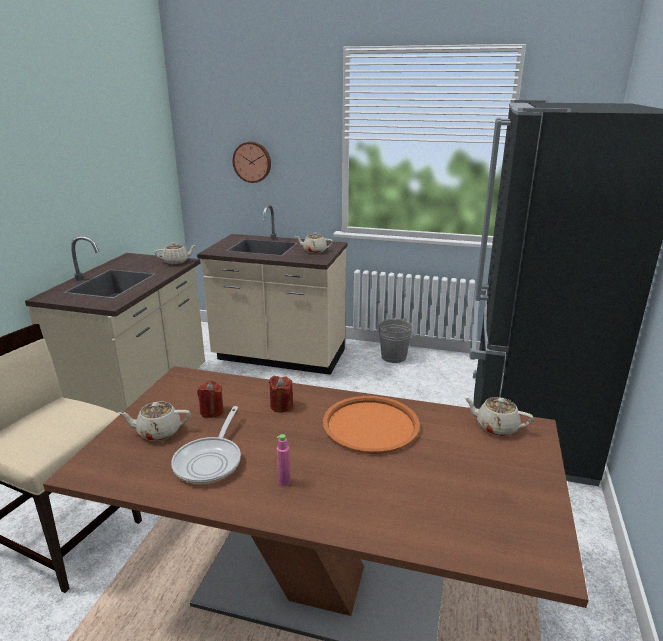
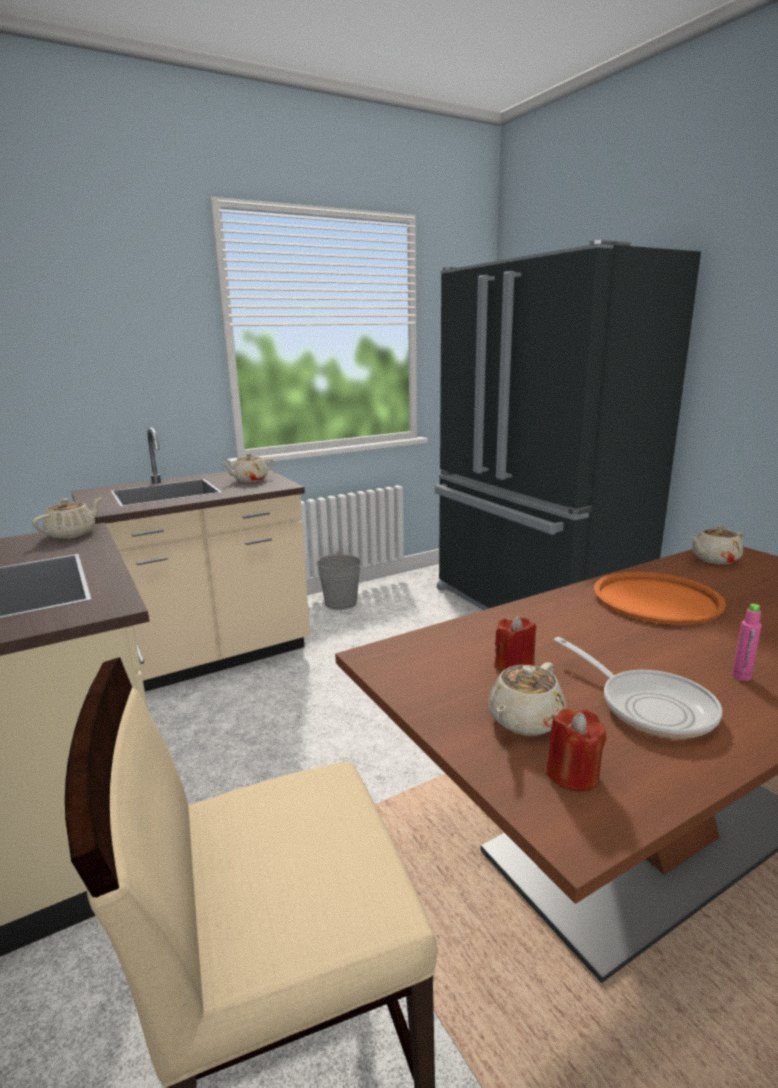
camera: 45 degrees left, 5 degrees down
(252, 162) = (78, 370): wall clock -> none
(281, 406) = (557, 624): red candle -> red candle (573, 774)

